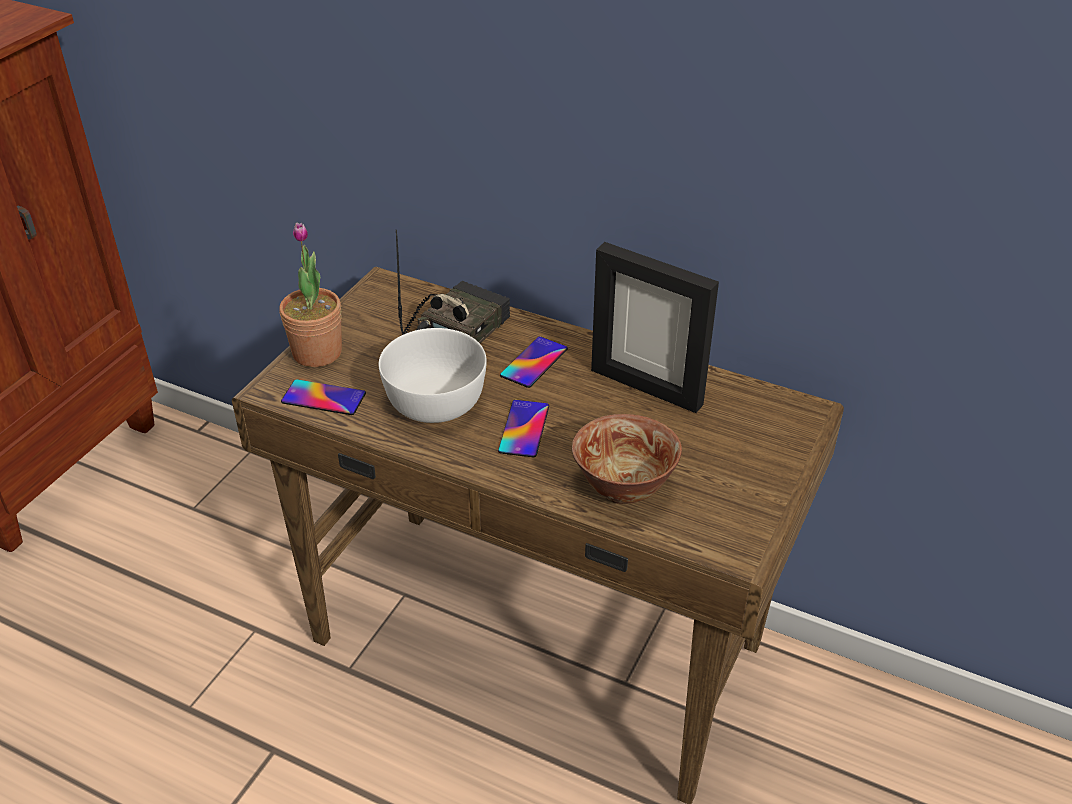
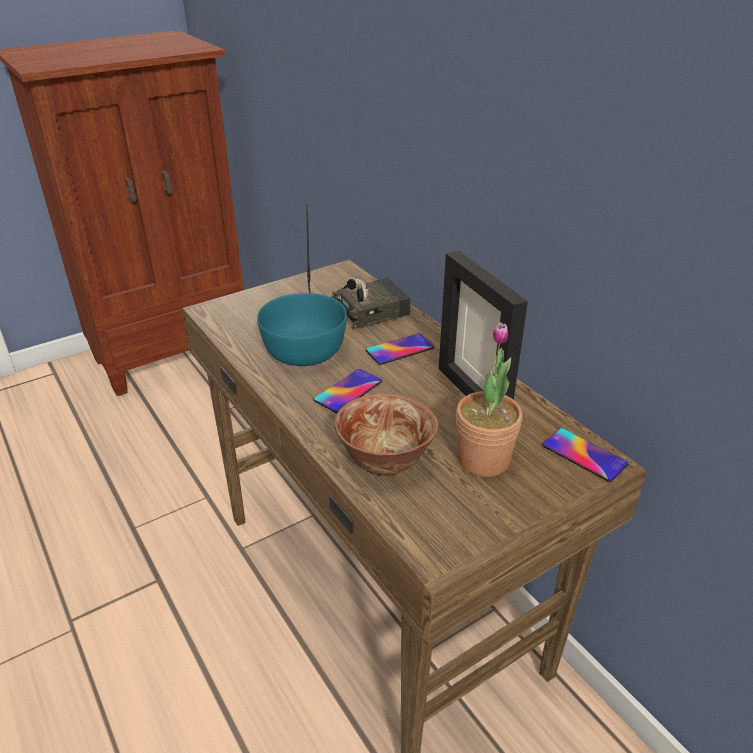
camera: 30 degrees right, 5 degrees down
(317, 353) = (259, 298): potted plant -> potted plant (483, 460)
(323, 398) = (234, 325): phone -> phone (584, 455)
(437, 401) = (305, 351): white bowl -> turquoise bowl

